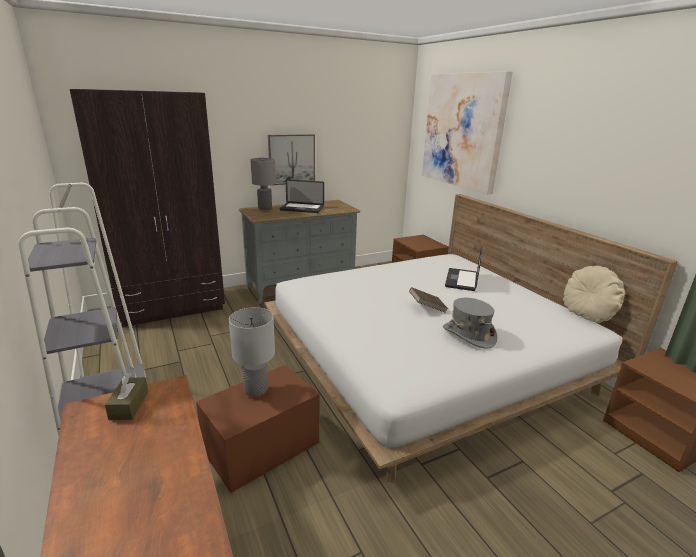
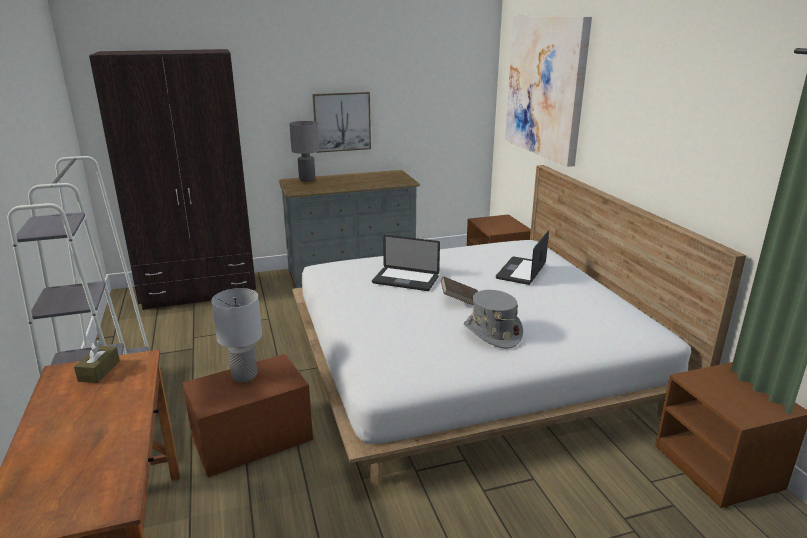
camera: 10 degrees right, 0 degrees up
(302, 209) = (350, 181): laptop -> laptop (405, 280)
(586, 316) = (657, 320): beige pillow -> none

